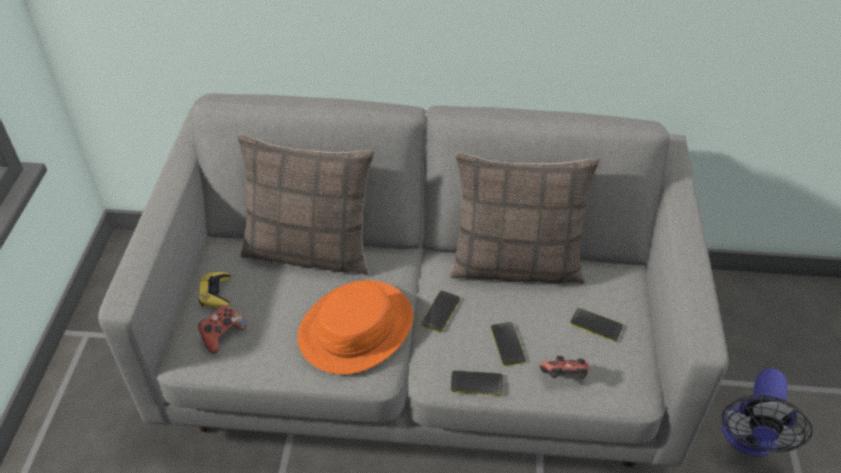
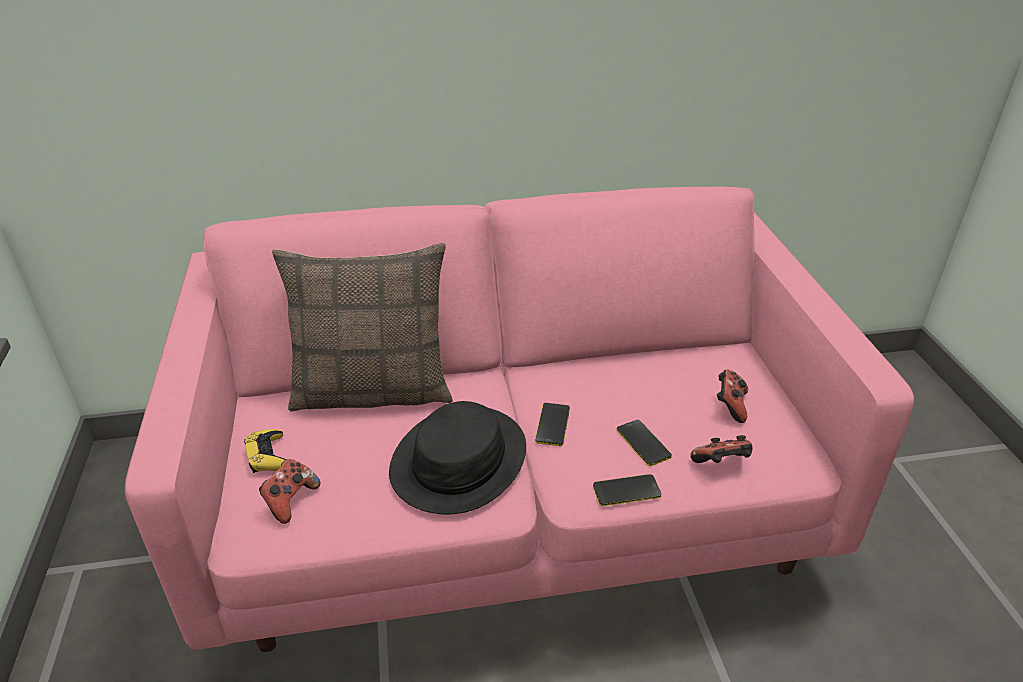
camera: 15 degrees left, 10 degrees down
(356, 328) = (459, 460): orange hat -> black hat
(421, 354) = (512, 504): grey sofa -> pink sofa
(516, 264) = (616, 364): pillow -> none
(596, 325) = (730, 406): phone -> game controller
(749, 439) = (894, 518): fan -> none

